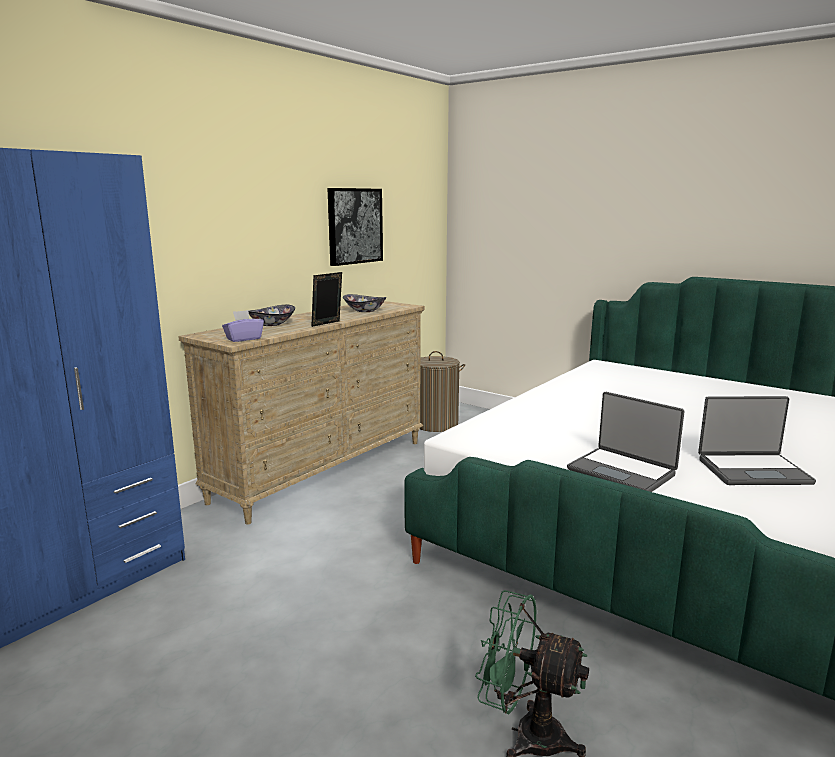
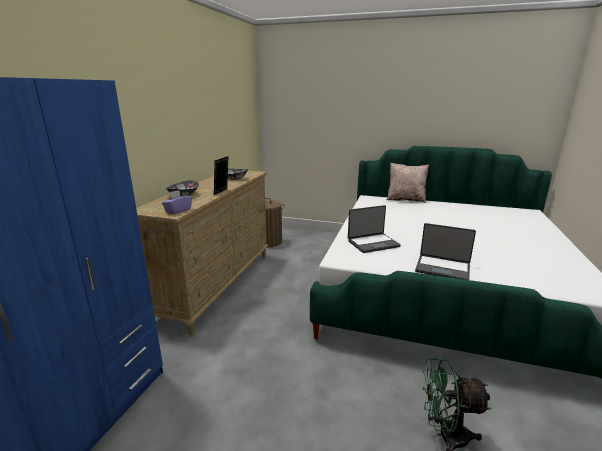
camera: 20 degrees left, 5 degrees up
(354, 226) = (215, 121): picture -> none
(669, 372) = (405, 199): none -> beige pillow
(752, 470) = (498, 256): laptop -> laptop (373, 243)

